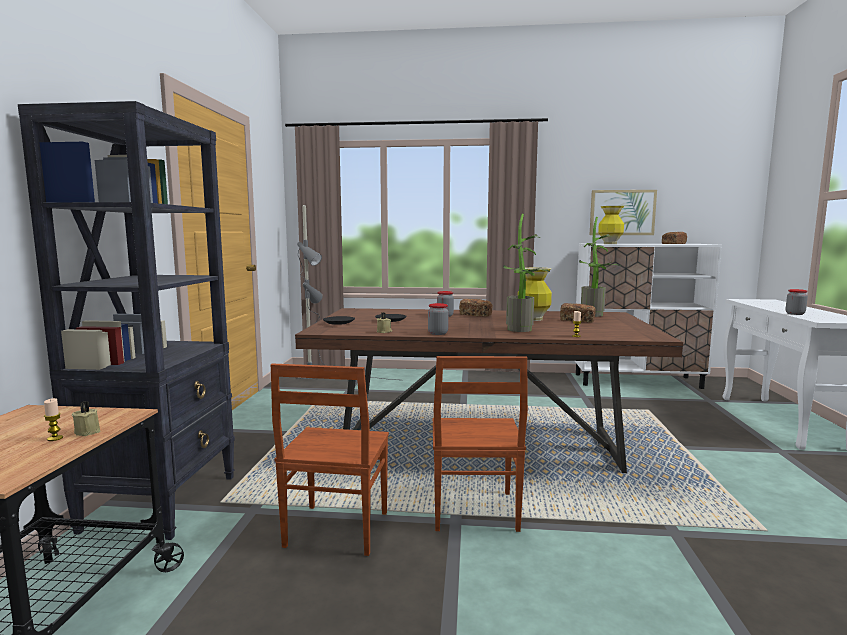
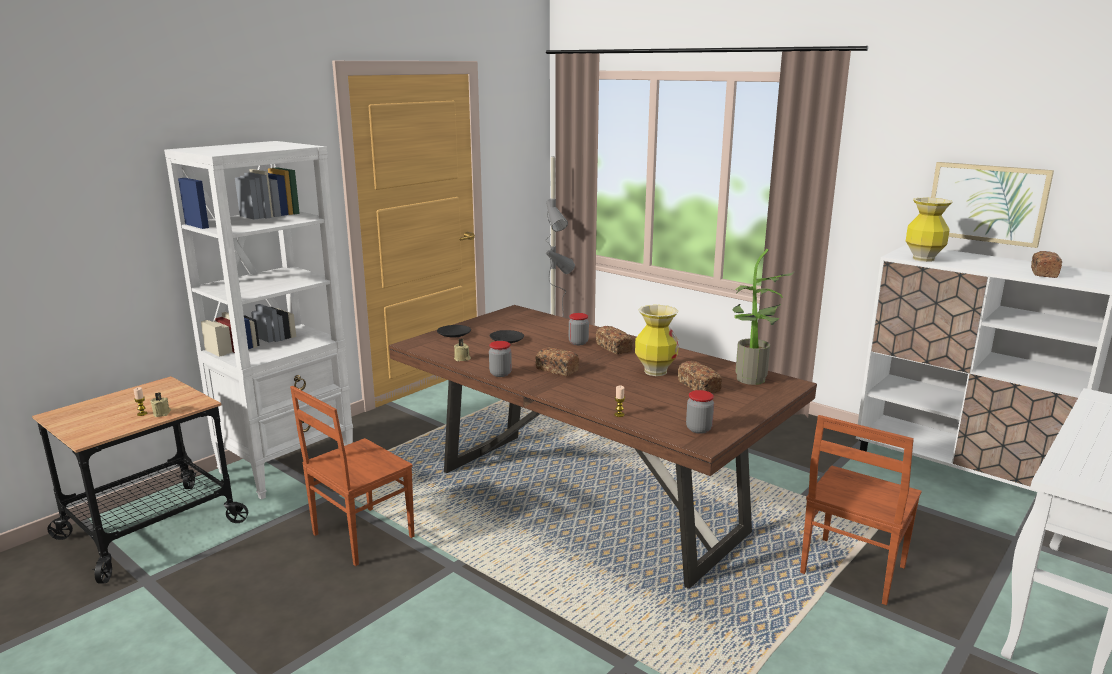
camera: 35 degrees right, 10 degrees up
(163, 501) = (288, 465): black bookcase -> white bookcase
(471, 326) = (557, 370): none -> bread
(473, 512) = (478, 565): brown chair -> brown chair (850, 570)
(523, 330) = (593, 389): potted plant -> none
(795, 314) = (1072, 452): jar -> jar (698, 429)

